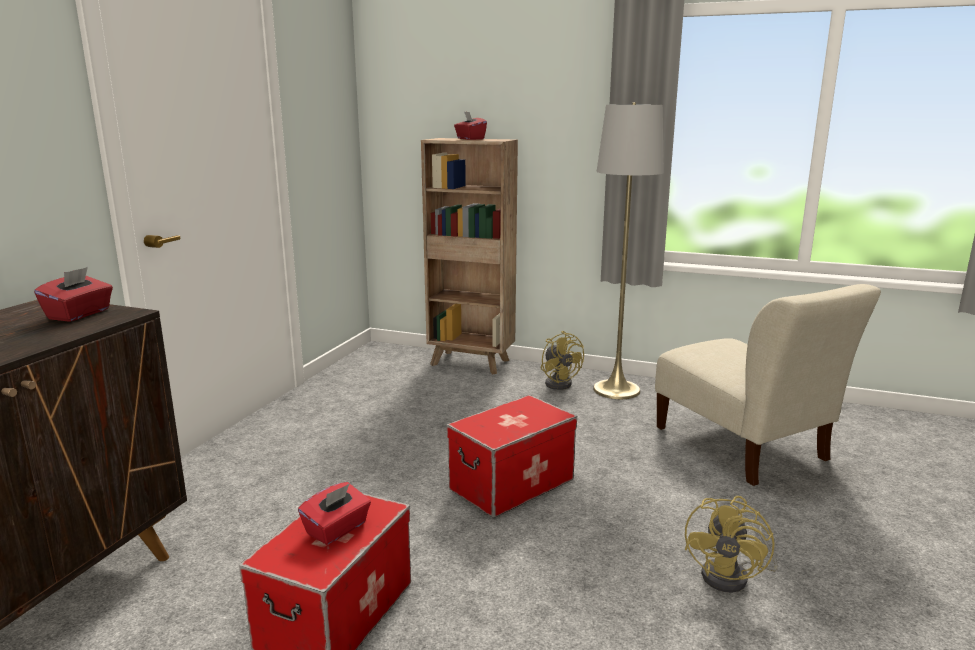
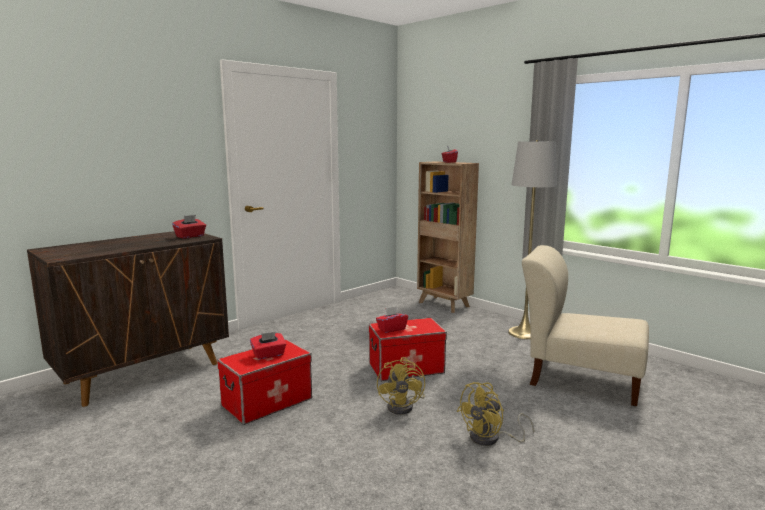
camera: 25 degrees right, 5 degrees down
(494, 428) = (391, 329): none -> red tissue box
(560, 382) = (490, 323): yellow fan -> yellow fan (404, 406)
(743, 447) = (579, 379): beige chair -> beige chair turned 120 degrees clockwise

